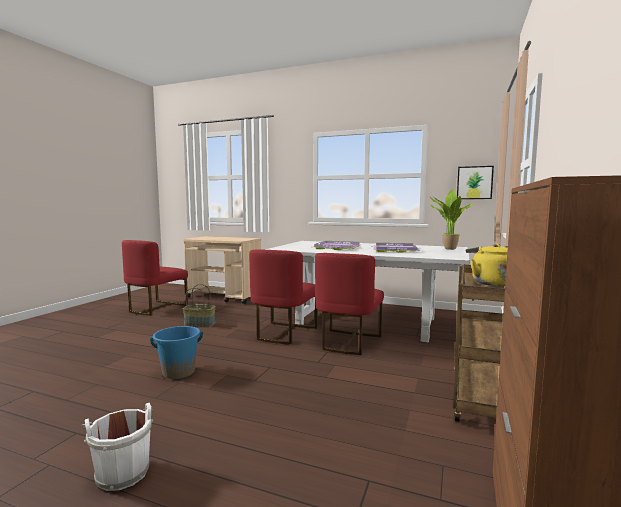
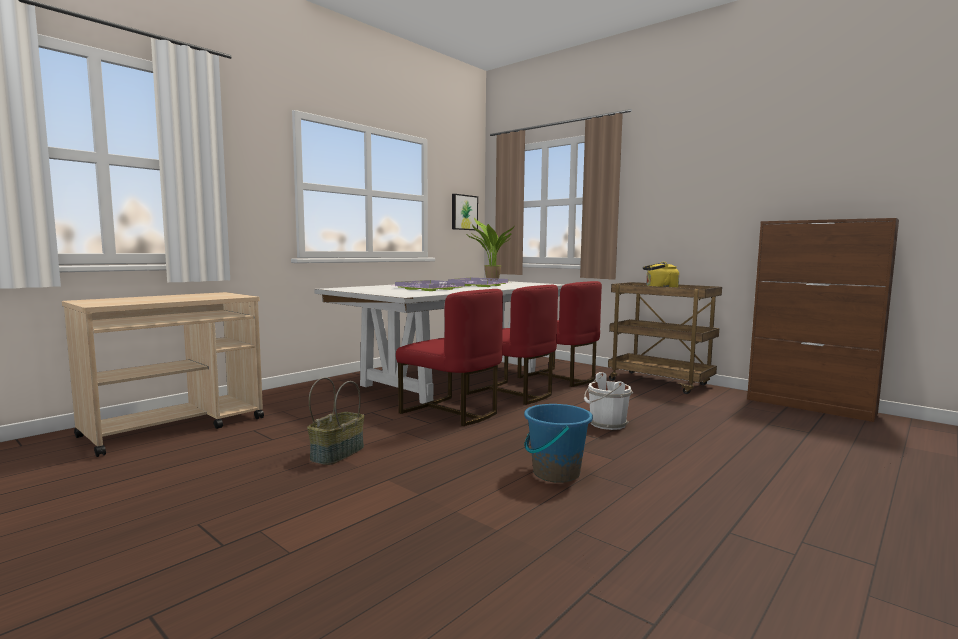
camera: 70 degrees left, 0 degrees up
(122, 472) = (797, 501): white bucket -> white bucket (606, 424)
(156, 308) = (135, 489): red chair -> red chair (559, 378)

